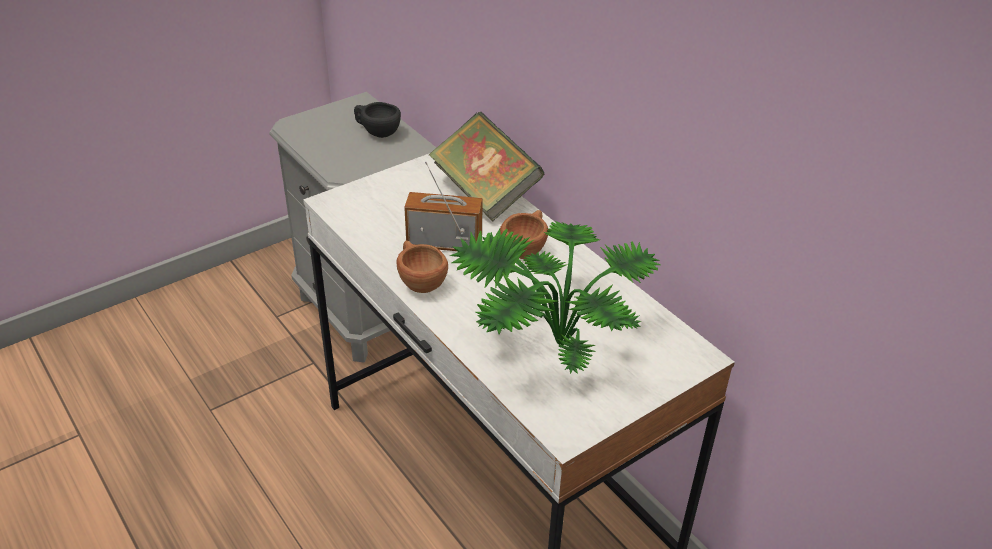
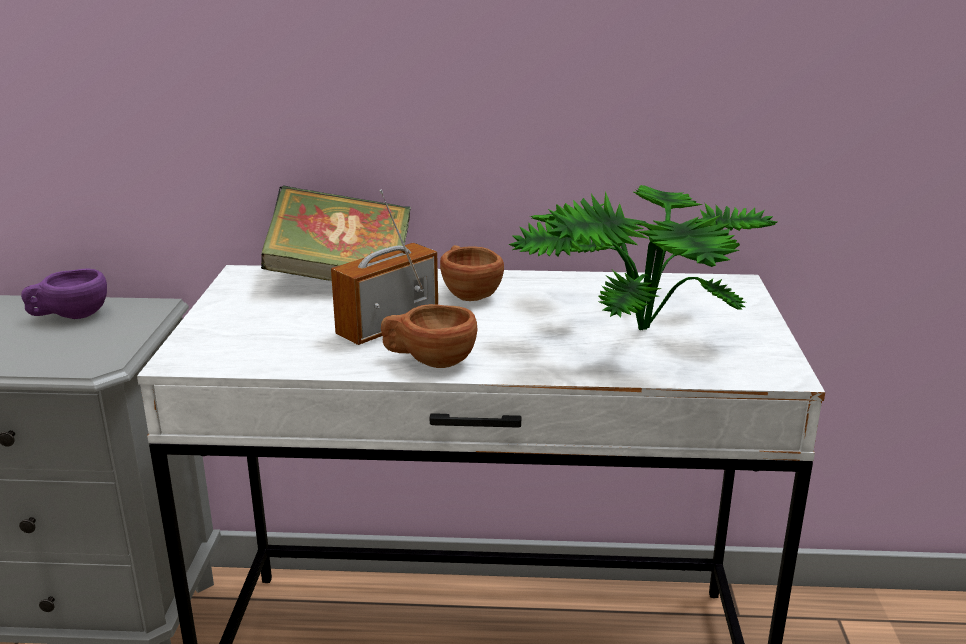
camera: 50 degrees left, 15 degrees down
(377, 132) = (69, 316): black cup -> purple cup

